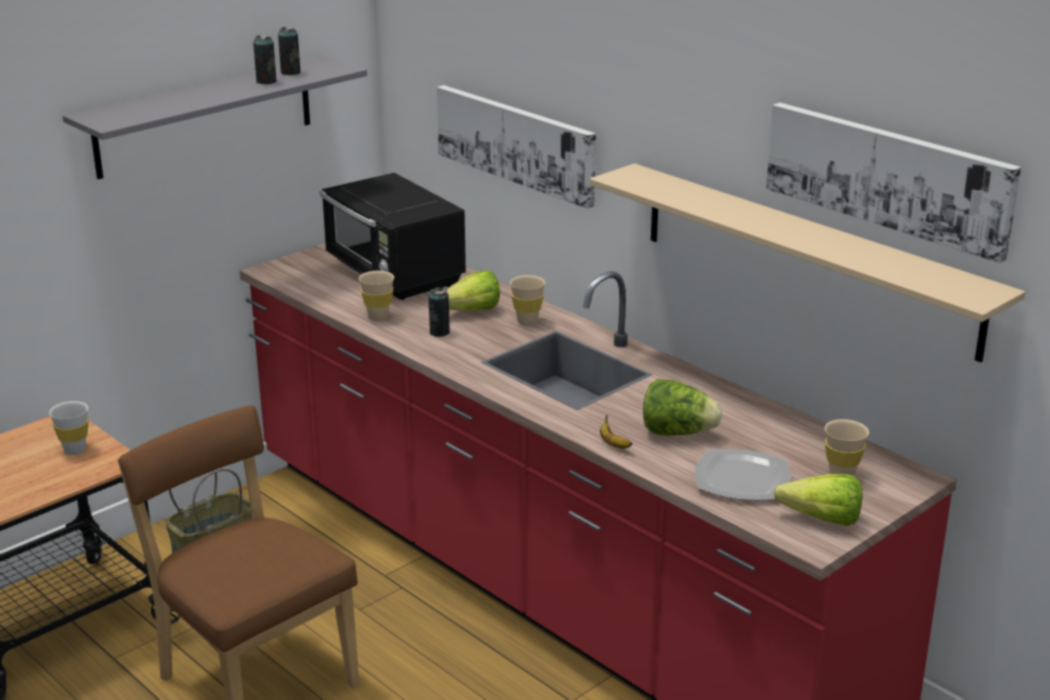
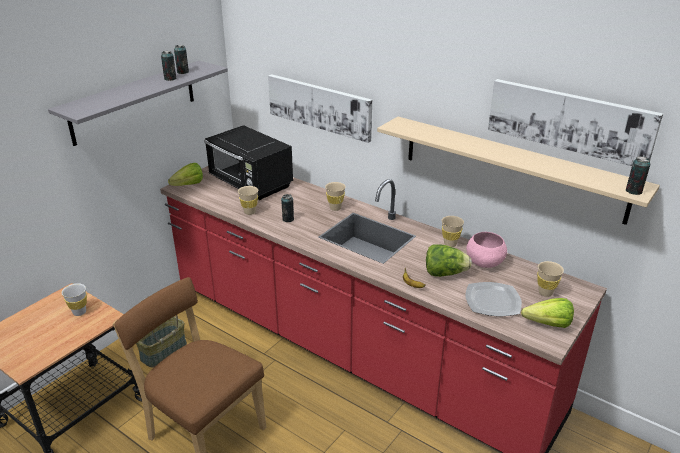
camera: 10 degrees left, 5 degrees up
(466, 312) = (299, 205): lettuce -> lettuce (185, 186)
(706, 391) = (450, 244): none -> beige cup
(754, 424) = (484, 263): none -> pink bowl
(971, 296) = (633, 191): none -> can

